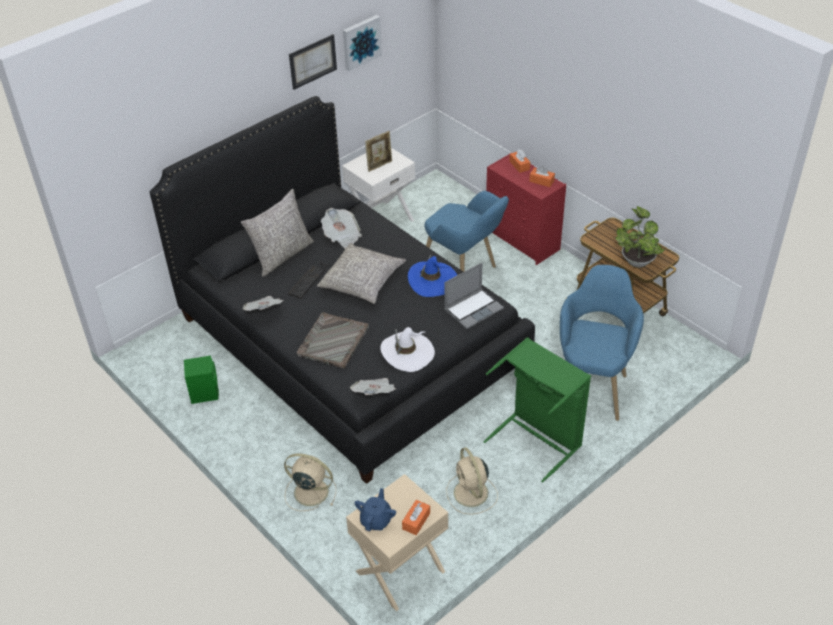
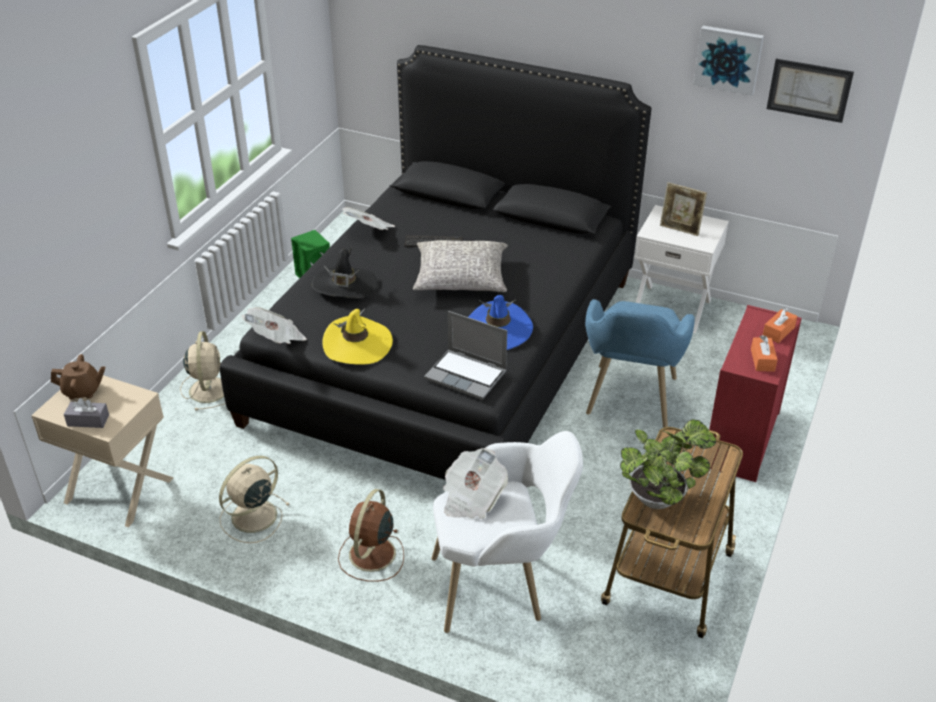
camera: 65 degrees right, 5 degrees down
(282, 255) = (467, 215): grey pillow -> none
(312, 61) = (647, 41): picture -> picture (809, 90)
(332, 342) = (345, 286): grey tray -> black hat
(342, 236) = (529, 243): newspaper -> newspaper (472, 498)
(376, 520) = (82, 391): blue teapot -> brown teapot
(407, 353) = (357, 344): white hat -> yellow hat
(416, 521) = (88, 420): orange tissue box -> grey tissue box
(538, 438) = (371, 555): green laundry basket -> brown fan
(592, 384) = (502, 586): blue armchair -> white armchair

